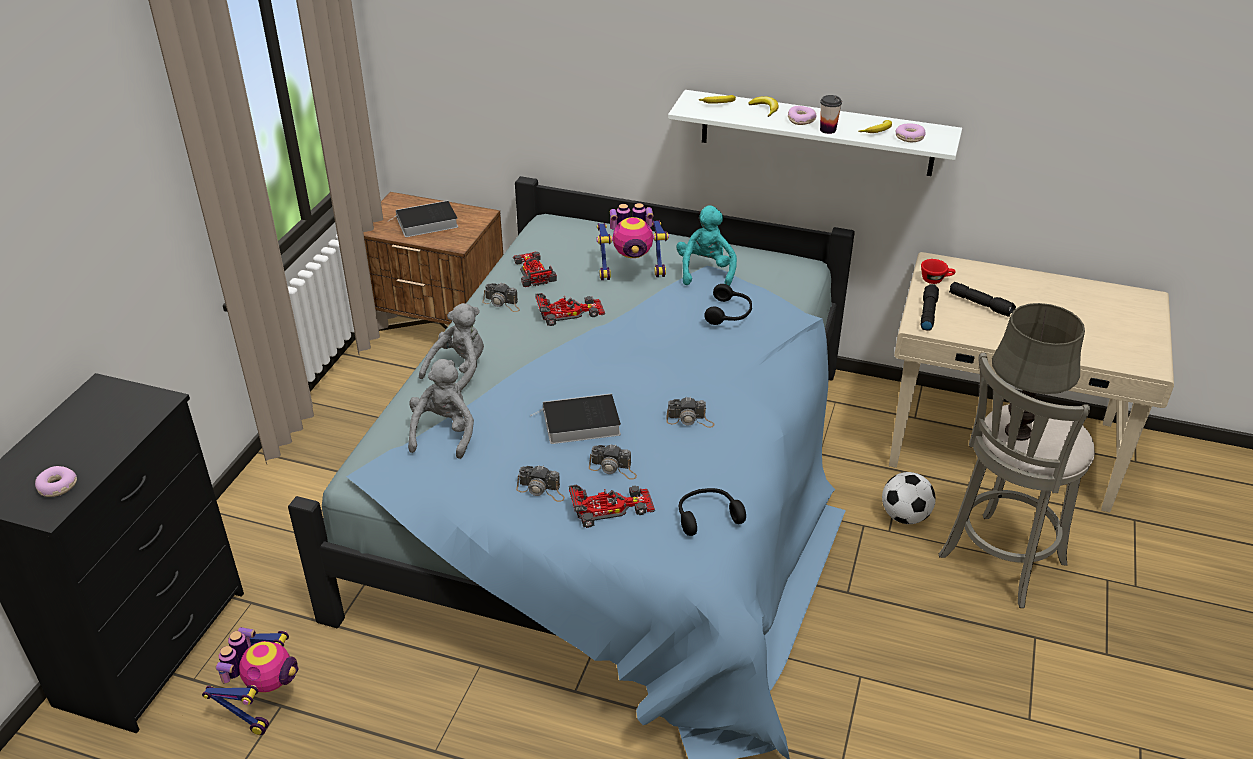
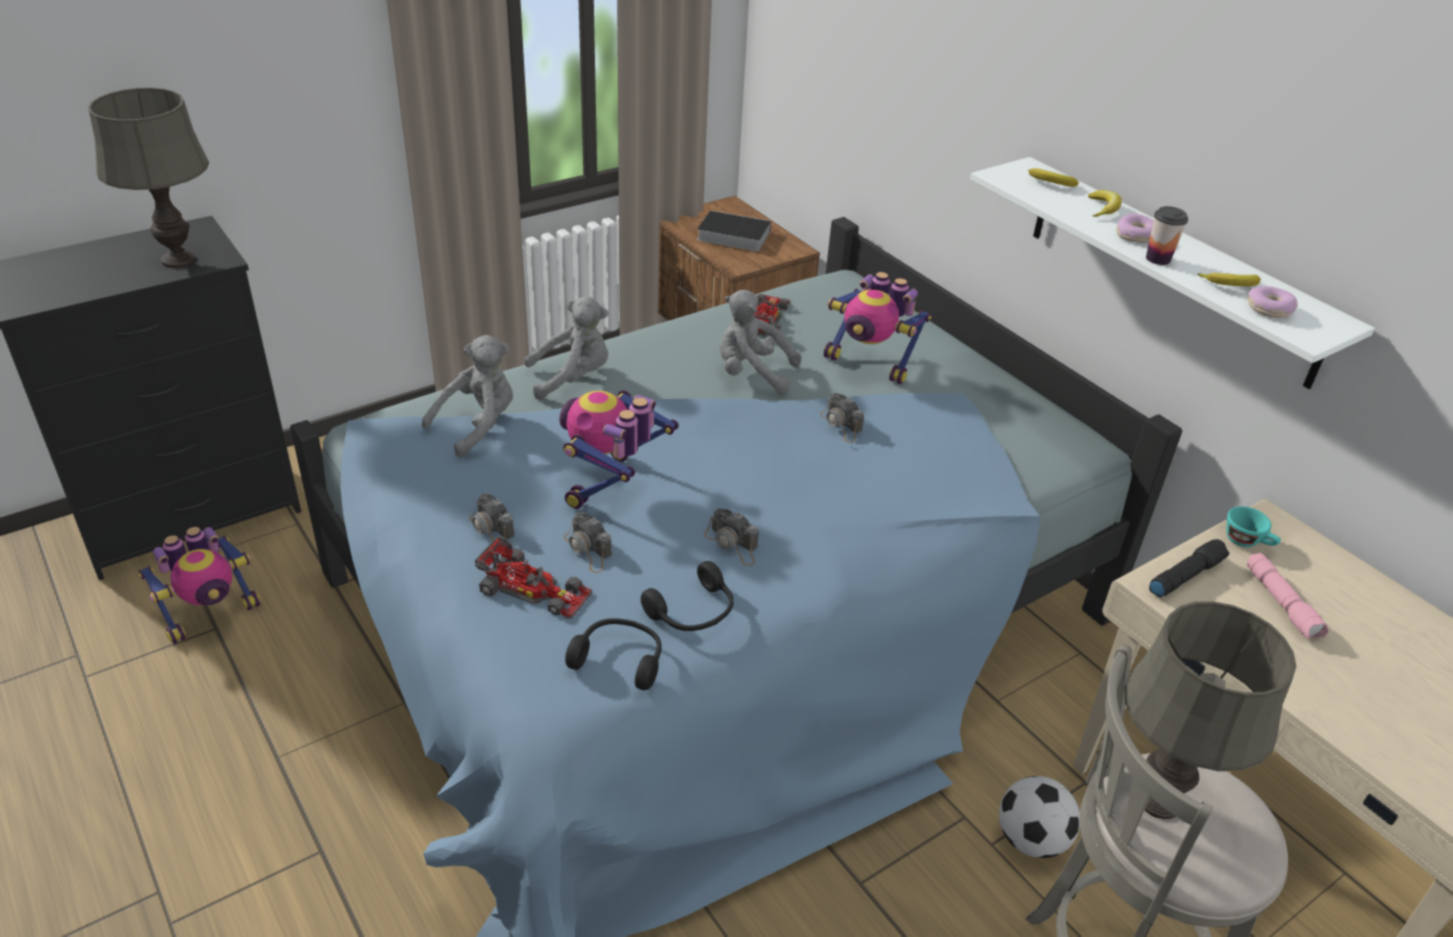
camera: 35 degrees right, 0 degrees up
(57, 487) = (53, 289): donut -> none
(127, 417) = (179, 260): none -> grey table lamp
(502, 303) = (695, 334): camera -> camera (841, 425)
(570, 312) = (752, 374): toy car -> grey plush toy
(579, 424) = (612, 485): book -> toy robot
(705, 271) = (951, 398): turquoise plush toy -> none
(729, 313) = (923, 455): black headphones -> black headphones (693, 613)
(936, 280) = (1247, 542): red cup -> turquoise cup
(981, 304) = (1282, 604): black flashlight -> pink flashlight

